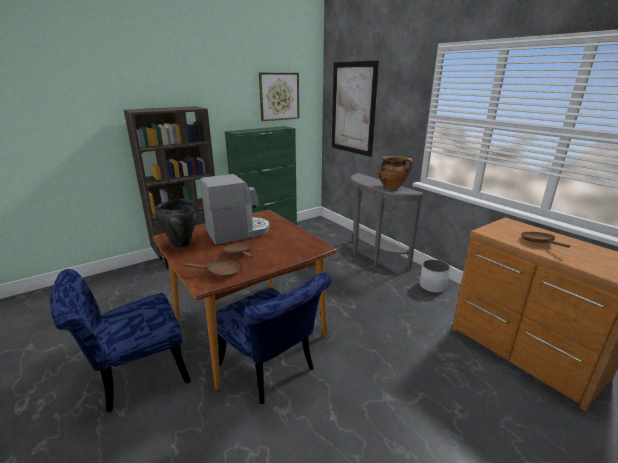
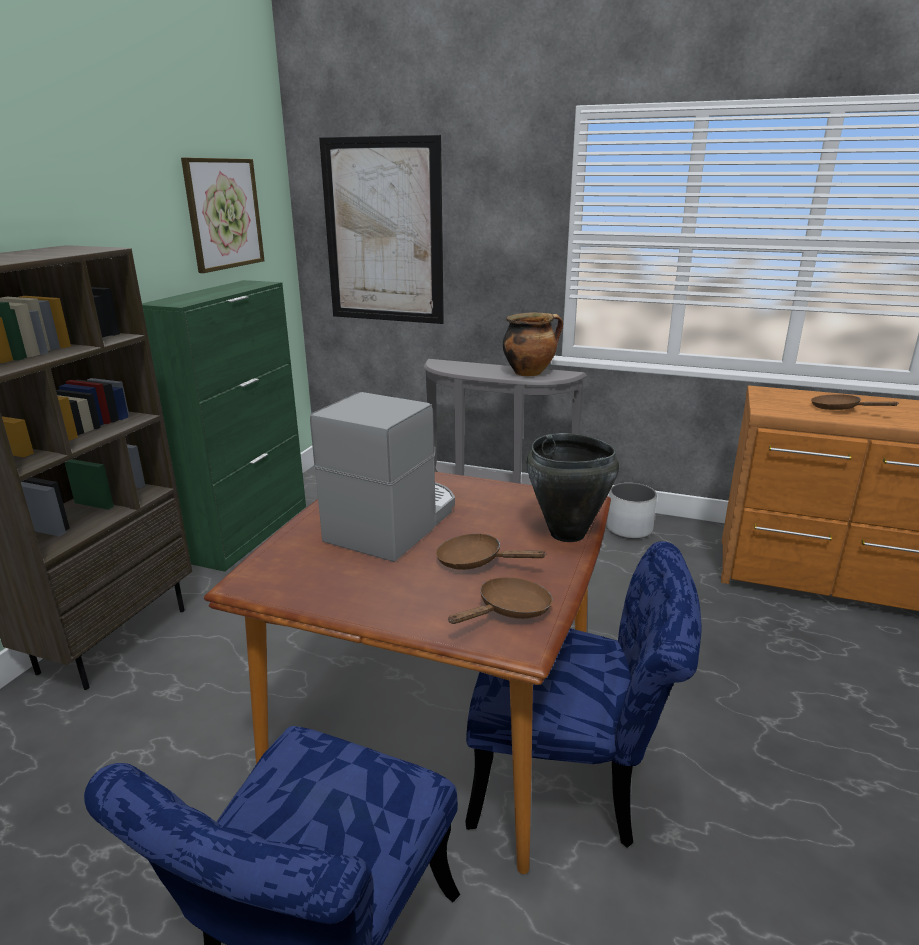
camera: 35 degrees left, 0 degrees up
(181, 244) = (316, 588): black cooking pot -> black cooking pot (567, 534)

